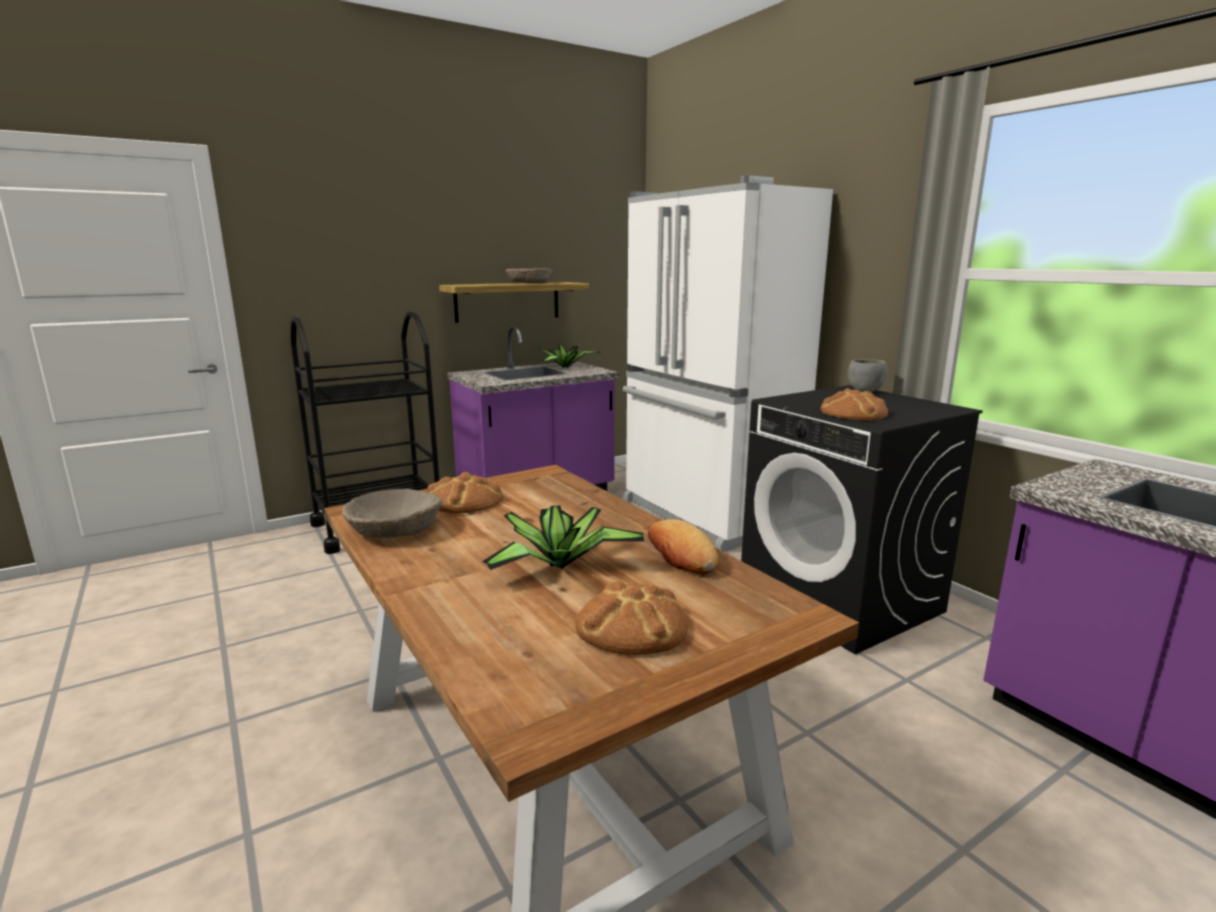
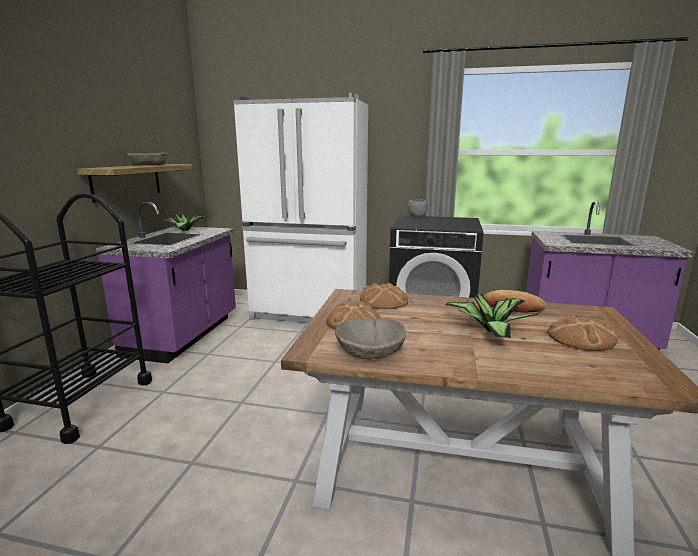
camera: 45 degrees left, 0 degrees up
(853, 413) = (448, 226): bread -> bread (383, 301)

